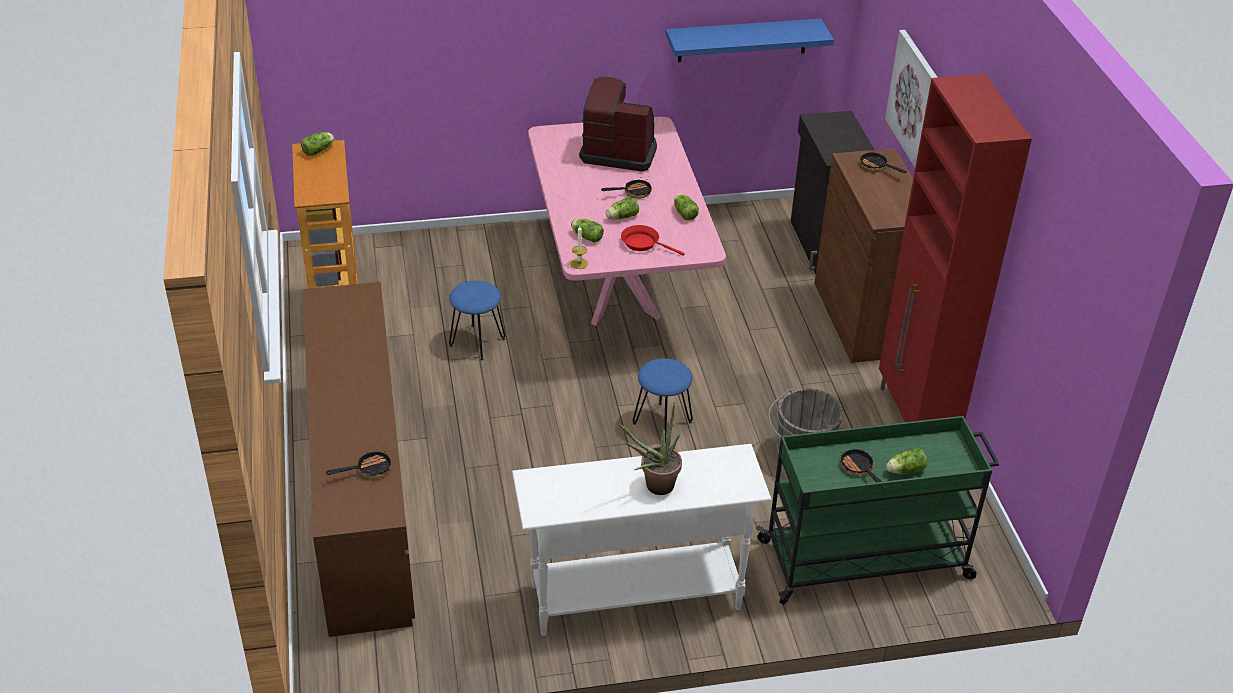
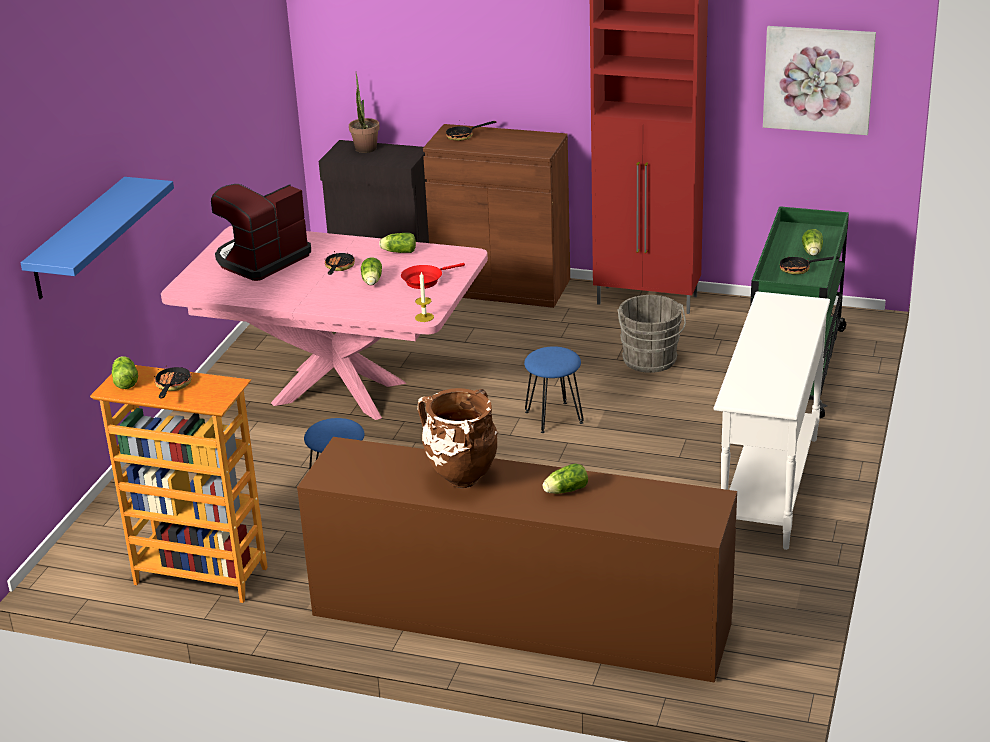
camera: 60 degrees left, 10 degrees down
(350, 365) = (461, 479): none -> brown vase
(368, 470) = (640, 497): frying pan -> frying pan (172, 386)
(586, 236) = (384, 305): lettuce -> lettuce (564, 491)
(654, 487) = (784, 344): potted plant -> potted plant (365, 151)
(742, 40) = (246, 115): blue shelf -> blue shelf (78, 239)
(915, 100) = (463, 60): picture -> picture (818, 79)

